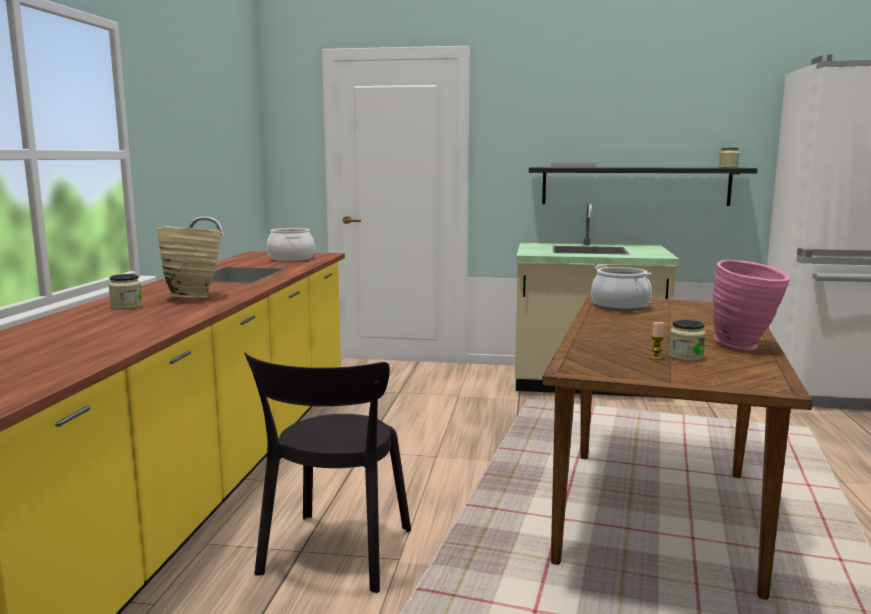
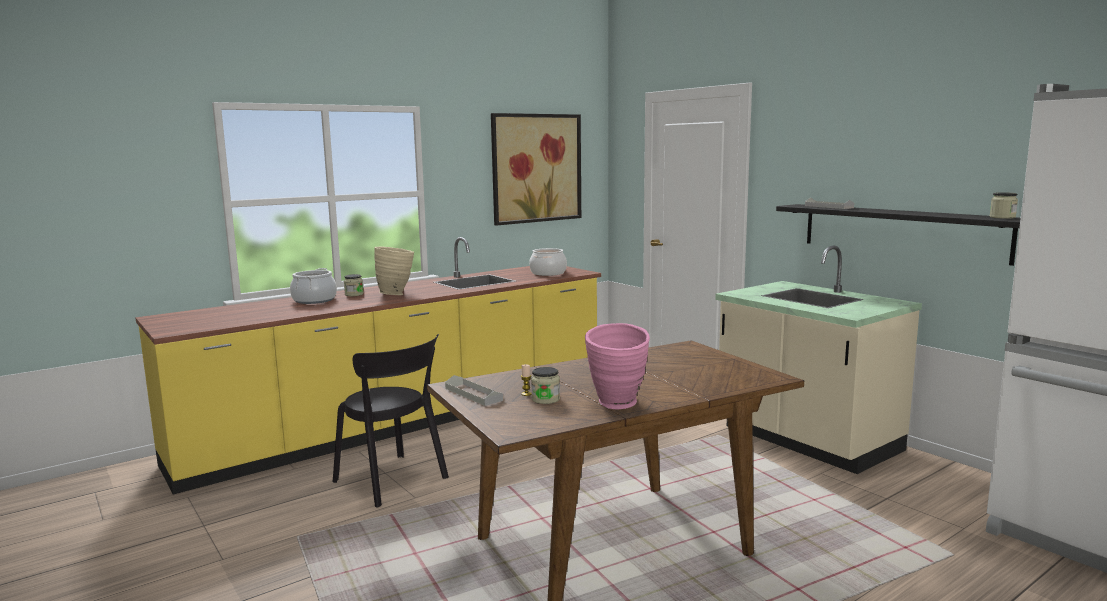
camera: 45 degrees right, 0 degrees up
(217, 130) = (536, 168): none -> picture
(334, 555) = (393, 481): black chair -> black chair turned 105 degrees counterclockwise
(620, 306) = (668, 355): cooking pot -> cooking pot (314, 300)
(621, 370) = (473, 394): none -> grey tray

